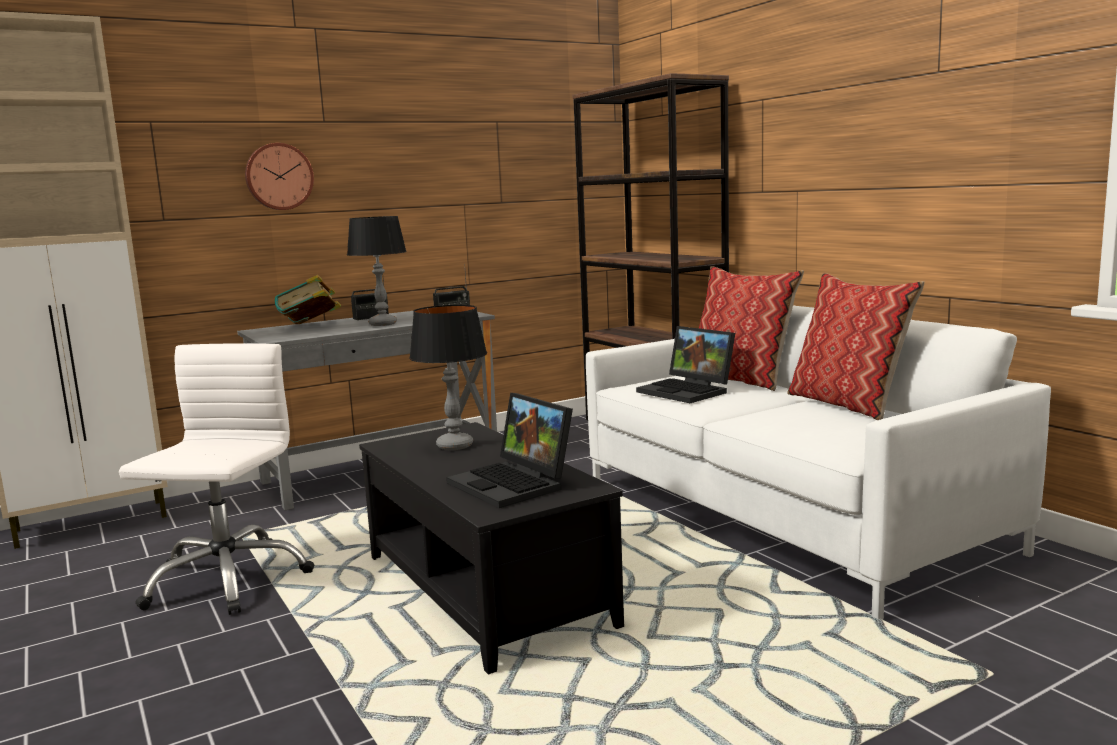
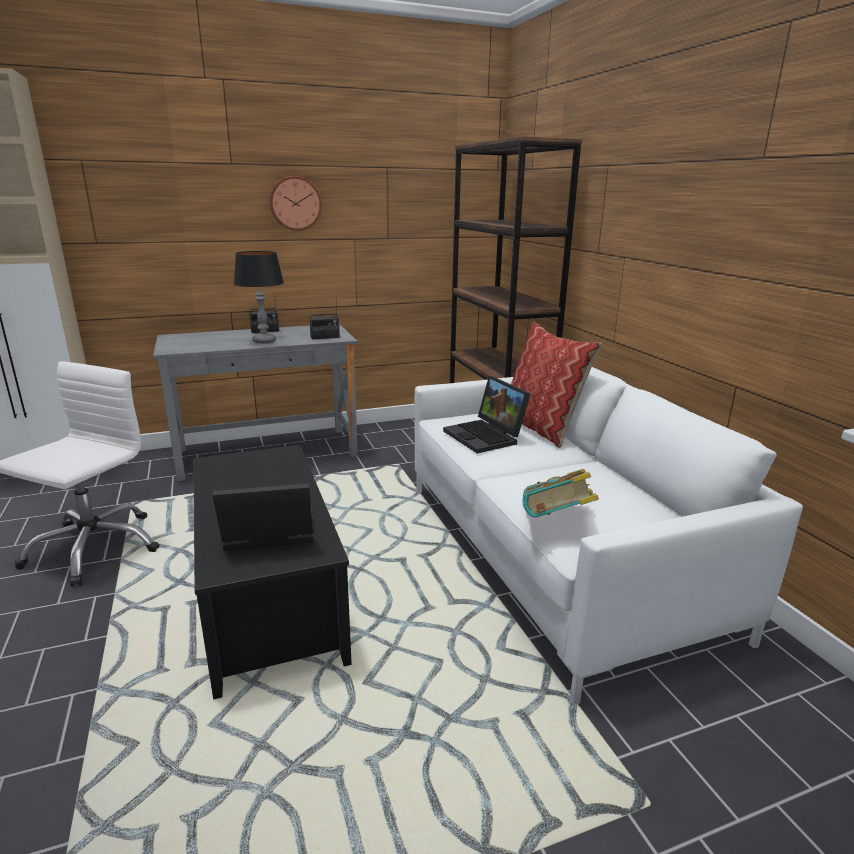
camera: 10 degrees right, 10 degrees up
(279, 176) = (191, 210): wall clock -> wall clock (295, 203)
(310, 326) = (211, 336): book -> book (556, 523)
(454, 446) = (260, 473): table lamp -> none
(514, 484) = (267, 535): laptop -> laptop turned 105 degrees clockwise
(848, 404) = (614, 477): pillow -> none

